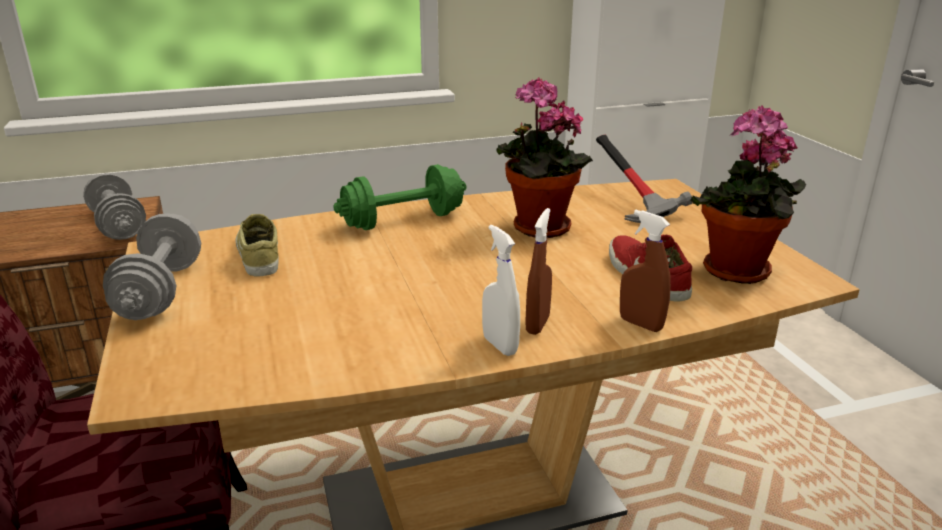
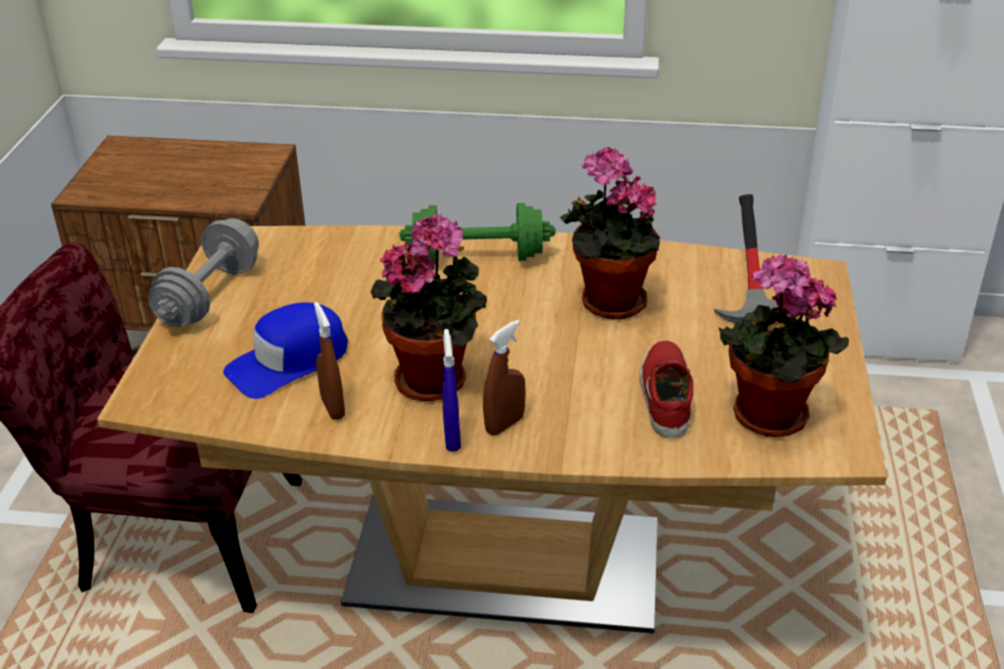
camera: 25 degrees right, 10 degrees up
(118, 226) = (238, 181): grey dumbbell -> none
(258, 253) = (314, 269): beige shoe -> none
(285, 324) = (288, 361): none -> blue cap
(443, 305) = (436, 378): none -> potted plant
(500, 345) = (452, 438): white spray bottle -> blue spray bottle
(640, 324) = (602, 452): brown spray bottle -> brown spray bottle (333, 408)

